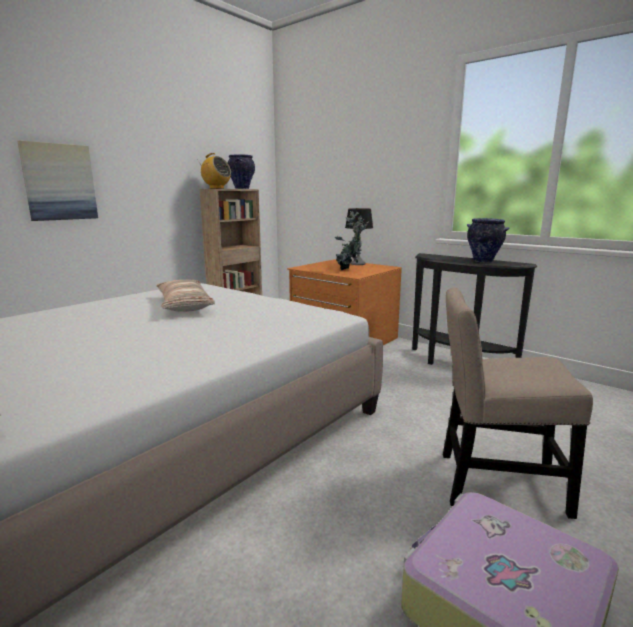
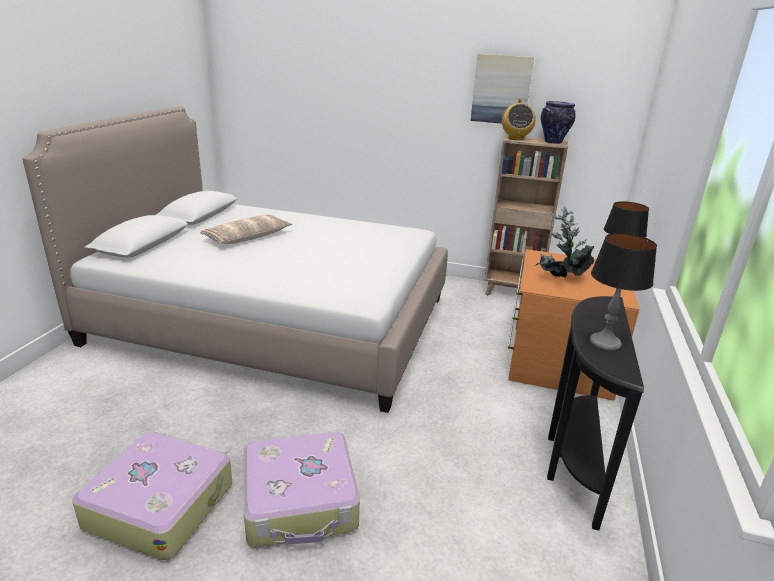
camera: 65 degrees right, 10 degrees up
(59, 182) = (375, 118): picture -> picture (501, 89)
(184, 305) = (347, 244): pillow -> pillow (247, 237)
(483, 261) = (605, 343): vase -> table lamp
(494, 483) = (301, 501): beige chair -> suitcase

